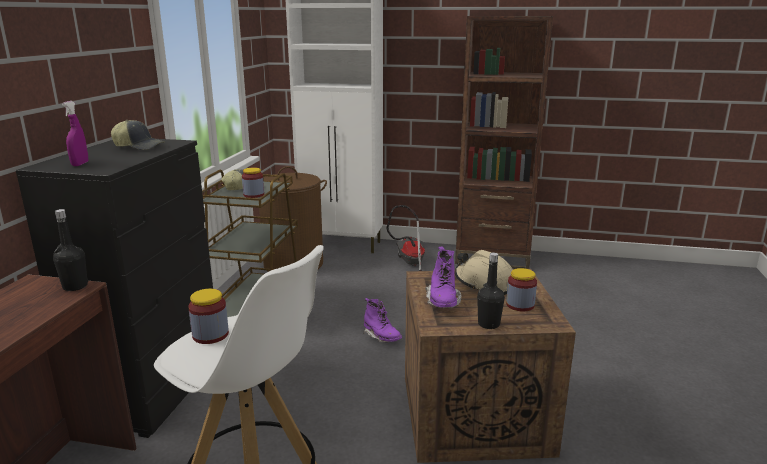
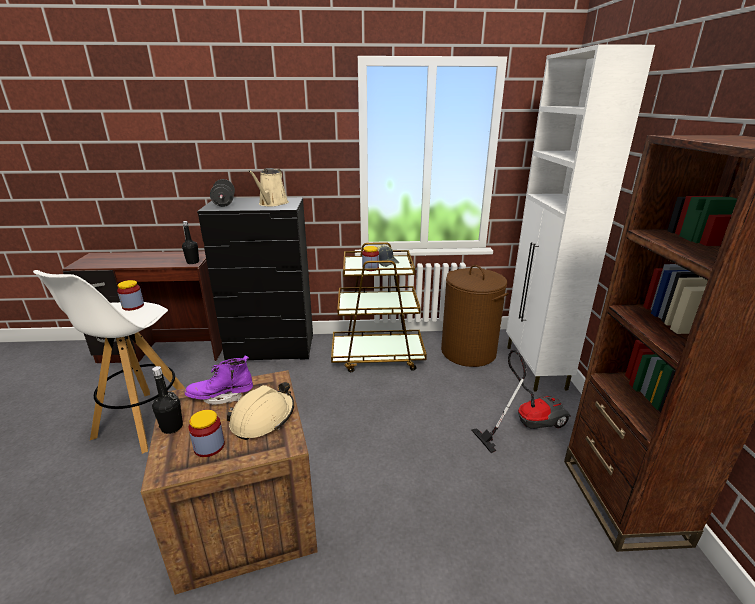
camera: 75 degrees right, 5 degrees up
(80, 164) = (224, 203): purple spray bottle -> black dumbbell
(139, 146) = (272, 204): cap -> beige watering can
(381, 337) = (361, 430): purple boot -> none

